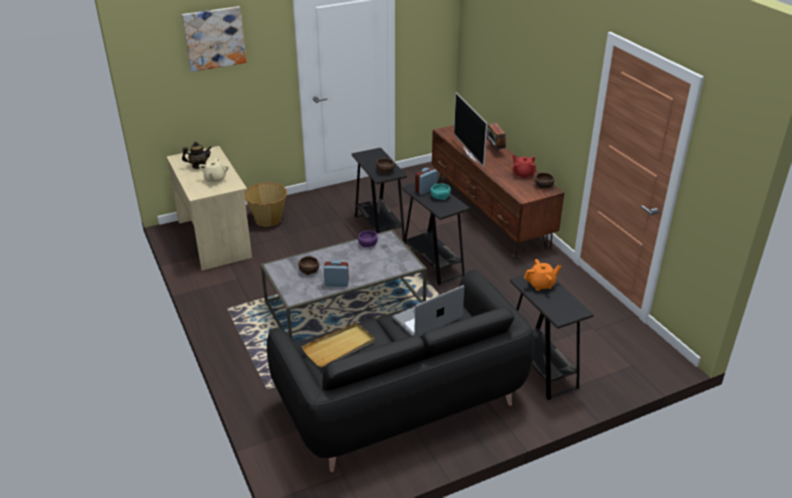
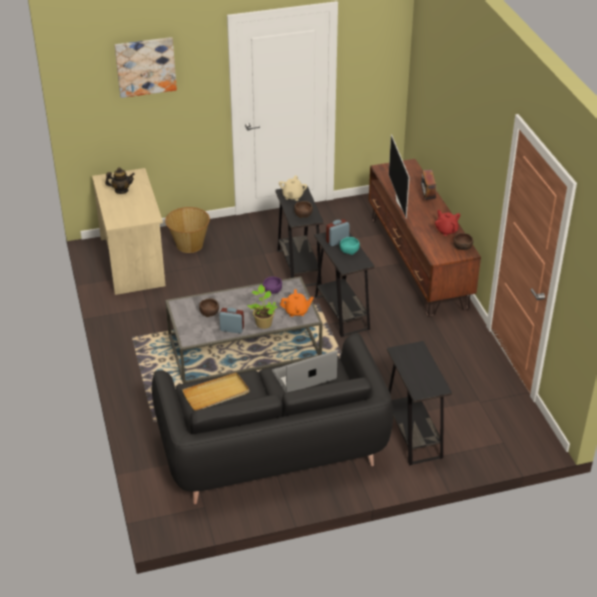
camera: 10 degrees right, 5 degrees up
(215, 179) = (134, 208): beige teapot -> beige teapot (292, 196)
(367, 274) = (263, 323): none -> potted plant
(541, 284) = (414, 357): orange teapot -> orange teapot (296, 311)

